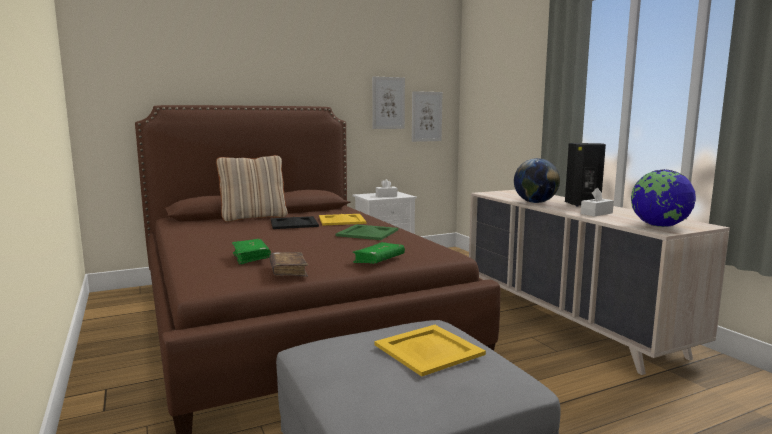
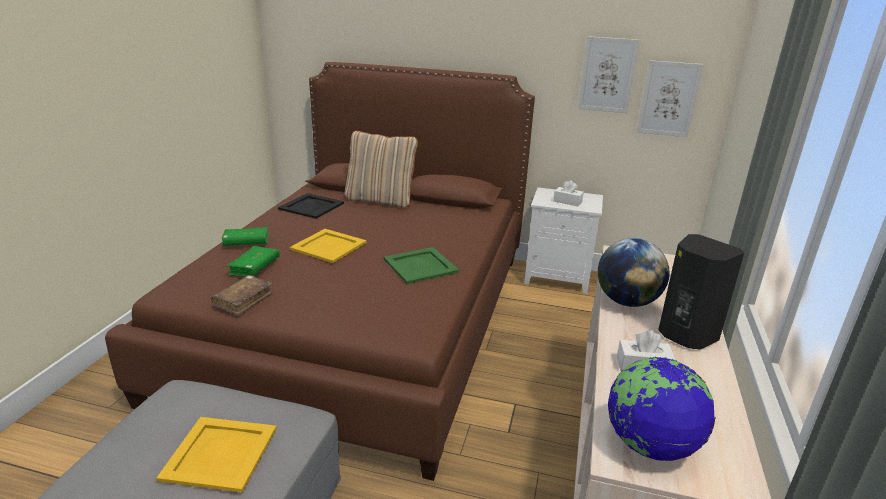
camera: 40 degrees right, 15 degrees up
(293, 223) = (391, 222): black tray -> black tray (311, 206)
(342, 220) = (444, 232): yellow tray -> yellow tray (329, 246)
(378, 260) = (336, 318): green book -> green book (246, 243)

